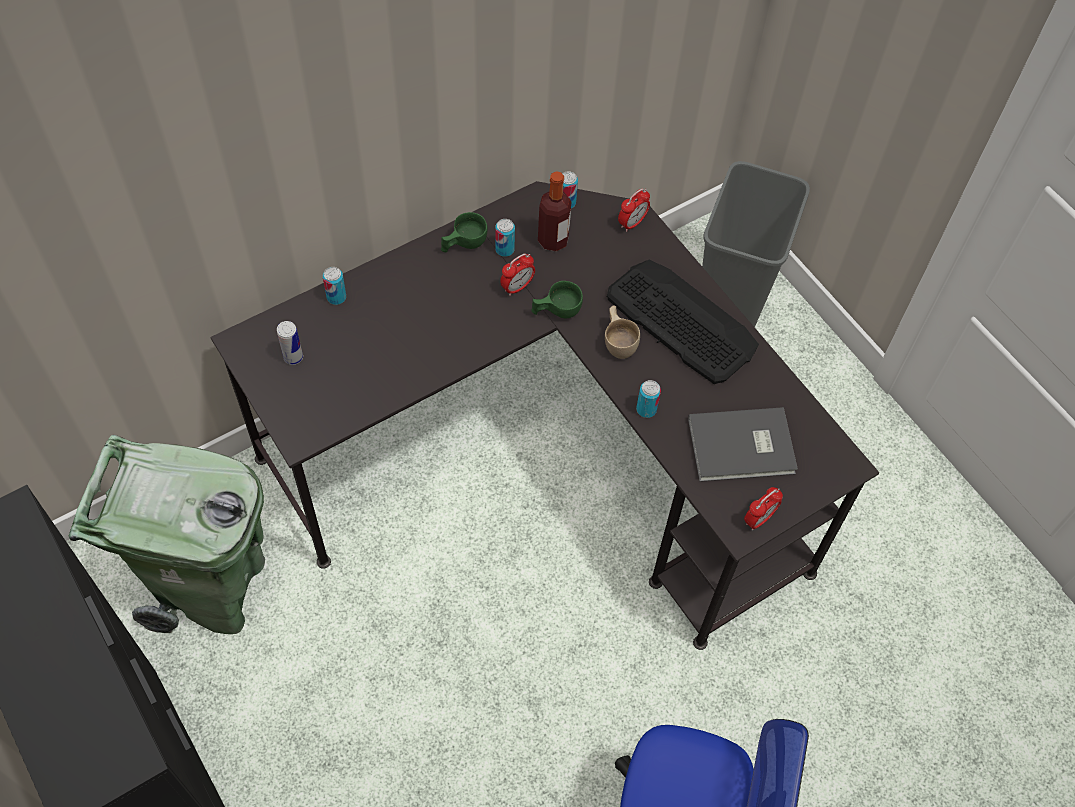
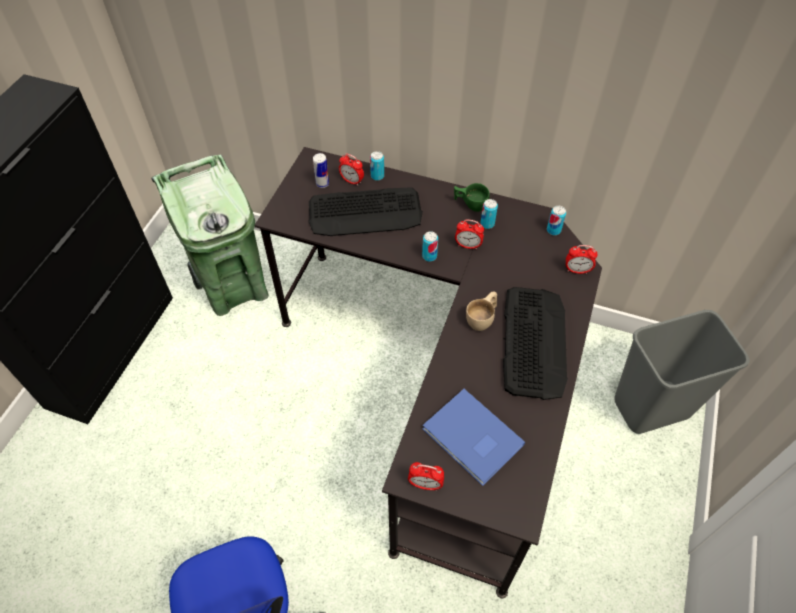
camera: 55 degrees right, 5 degrees down
(319, 326) = (352, 181): none -> alarm clock
(381, 345) = (365, 213): none -> keyboard
(553, 240) = (519, 241): bottle -> none
(556, 311) = (471, 274): green cup -> none
(646, 409) = (447, 364): can -> can (429, 256)
(743, 448) = (472, 439): grey book -> blue book

